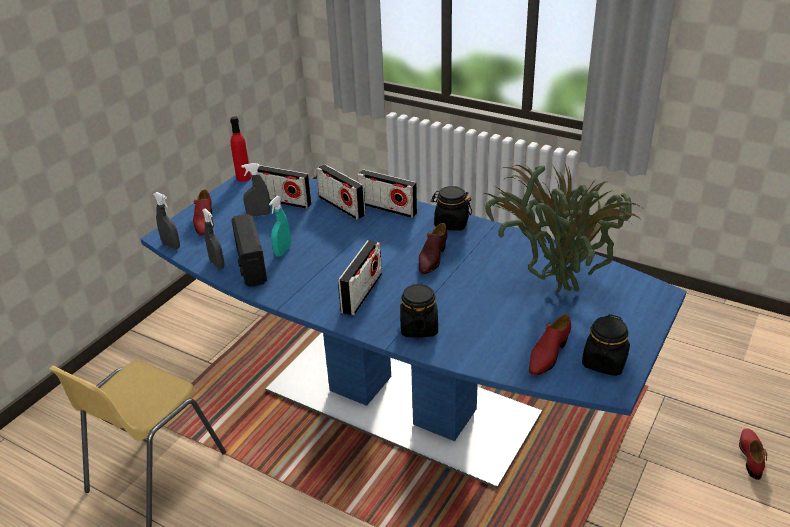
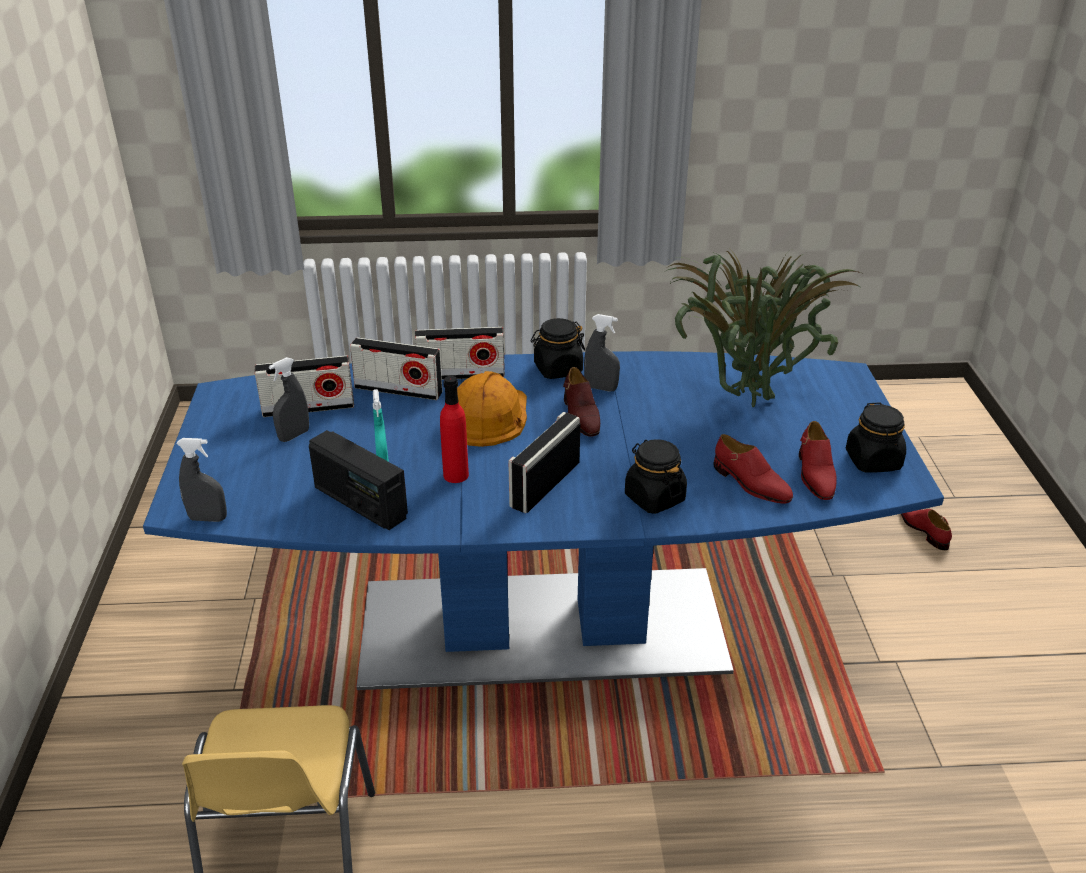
camera: 35 degrees left, 0 degrees up
(204, 222) = (221, 470): red shoe -> red shoe (751, 484)
(217, 264) = (308, 518): grey spray bottle -> grey spray bottle (601, 388)
(243, 178) = (212, 394): red bottle -> red bottle (456, 475)
(362, 293) = (545, 484): radio -> radio turned 135 degrees counterclockwise
(375, 239) = (487, 416): none -> orange hard hat

